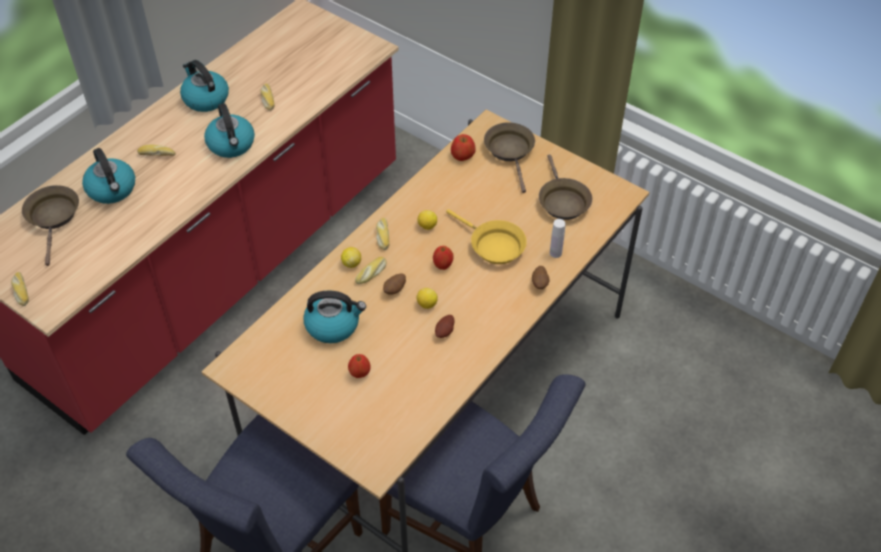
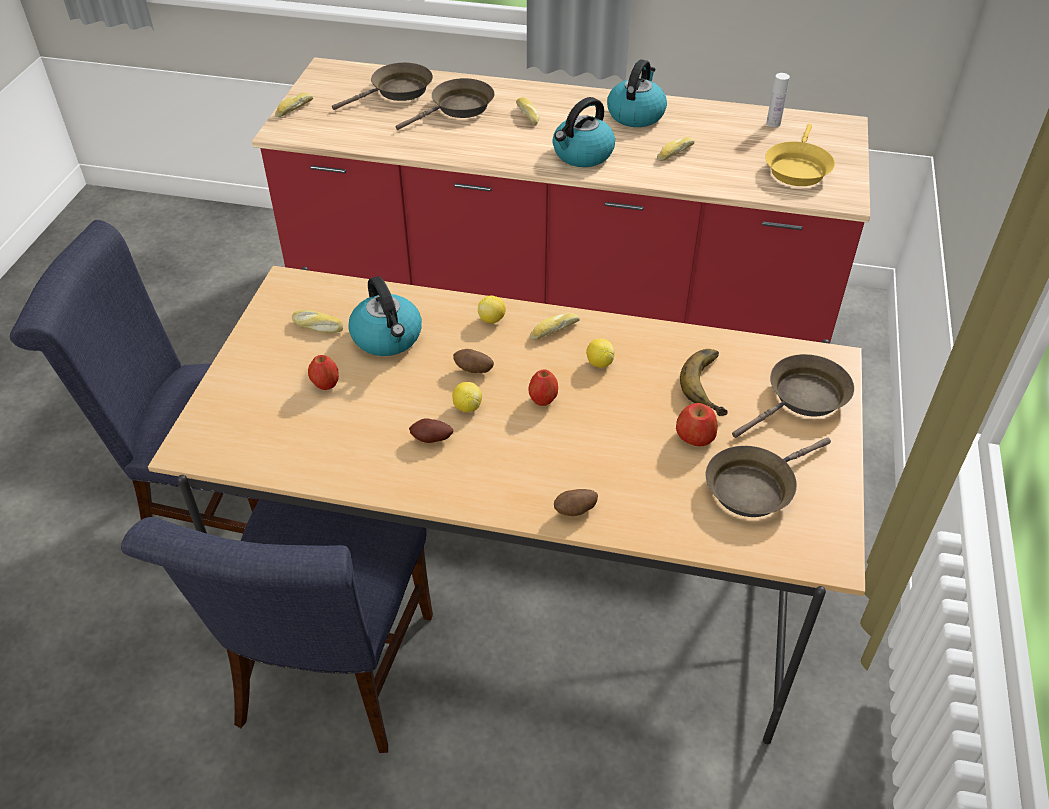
camera: 65 degrees right, 5 degrees down
(112, 189) = (458, 108): kettle -> brown frying pan
(371, 273) = (487, 341): bread -> bread (317, 327)
(462, 155) = (752, 354): apple -> apple (694, 436)
(477, 183) = (713, 385): none -> banana
(493, 246) = (611, 438): yellow frying pan -> yellow frying pan (797, 168)
(555, 253) = (646, 511): white bottle -> white bottle (773, 123)

